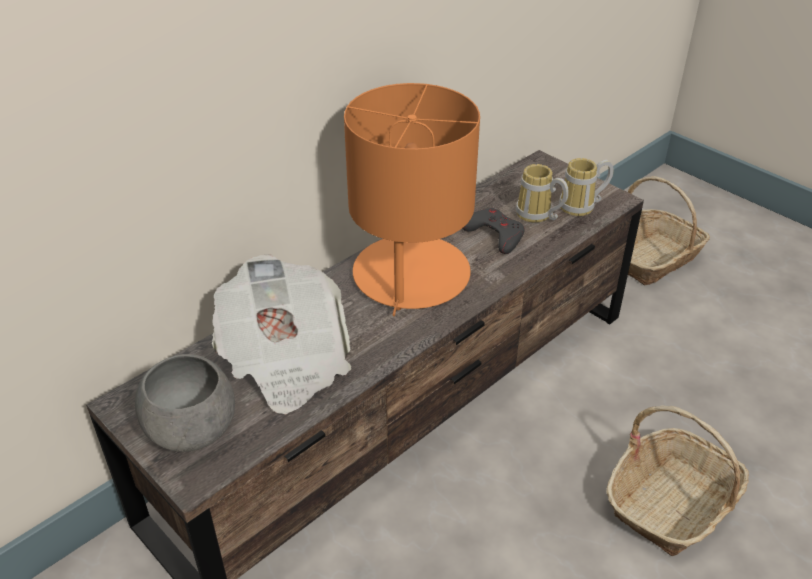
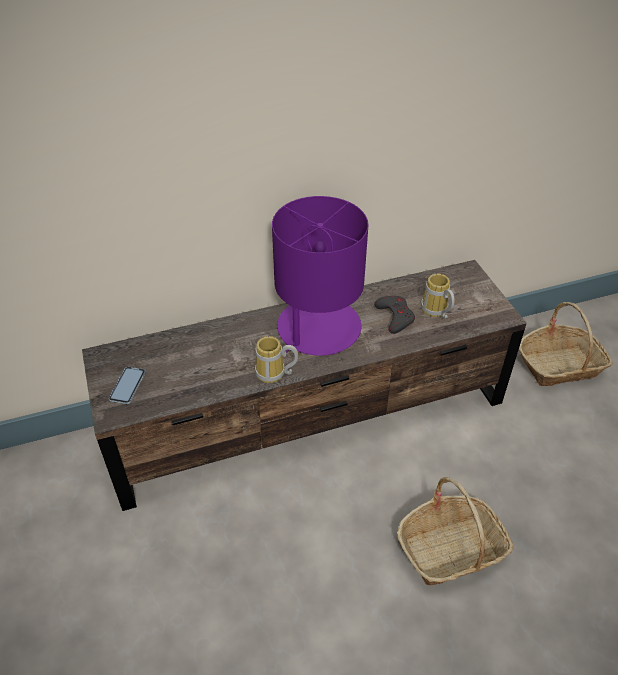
camera: 25 degrees right, 5 degrees up
(193, 430) = (127, 386): grey bowl -> phone
(286, 360) = (204, 360): newspaper -> none
(410, 275) = (318, 328): orange table lamp -> purple table lamp
(582, 207) = (473, 315): mug -> mug (274, 374)

